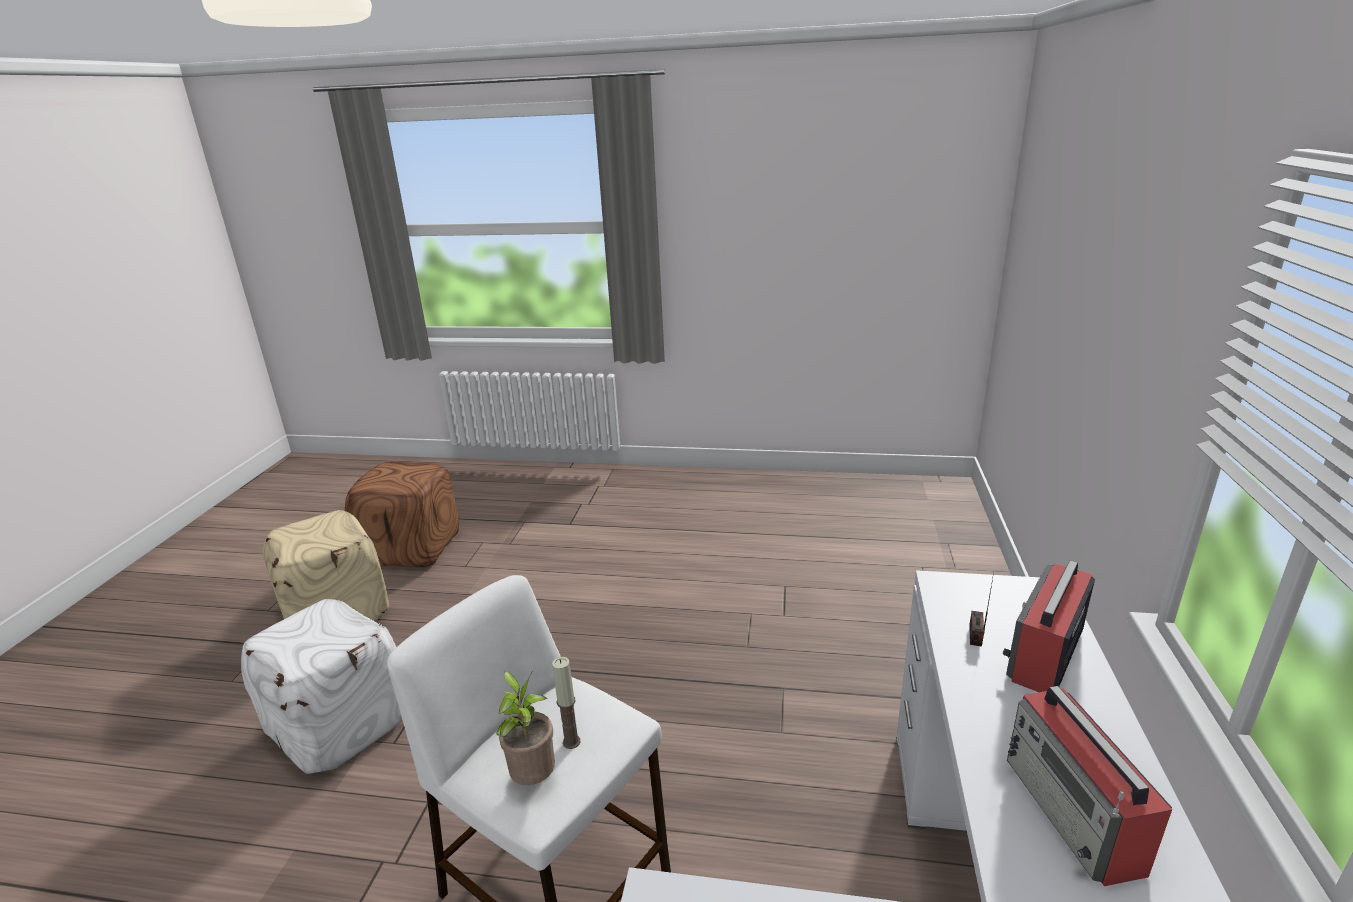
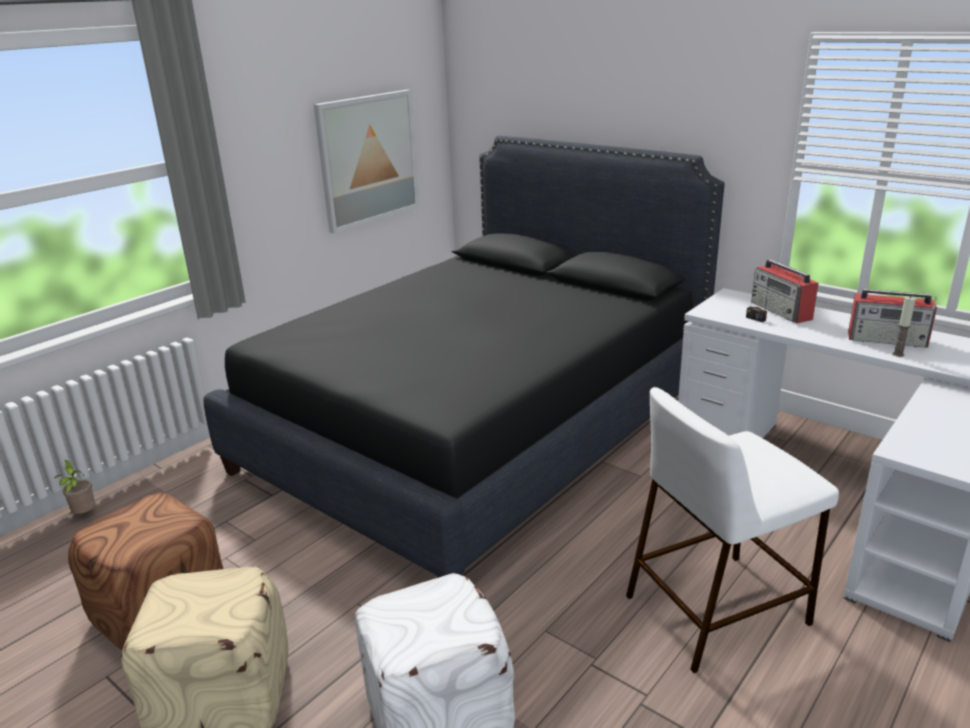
camera: 60 degrees left, 0 degrees up
(533, 778) = (784, 475): potted plant -> potted plant (83, 515)
(571, 742) = (756, 456): candle -> candle (898, 354)
(761, 581) = (479, 430): none -> black bed
(857, 257) = (368, 159): none -> picture

